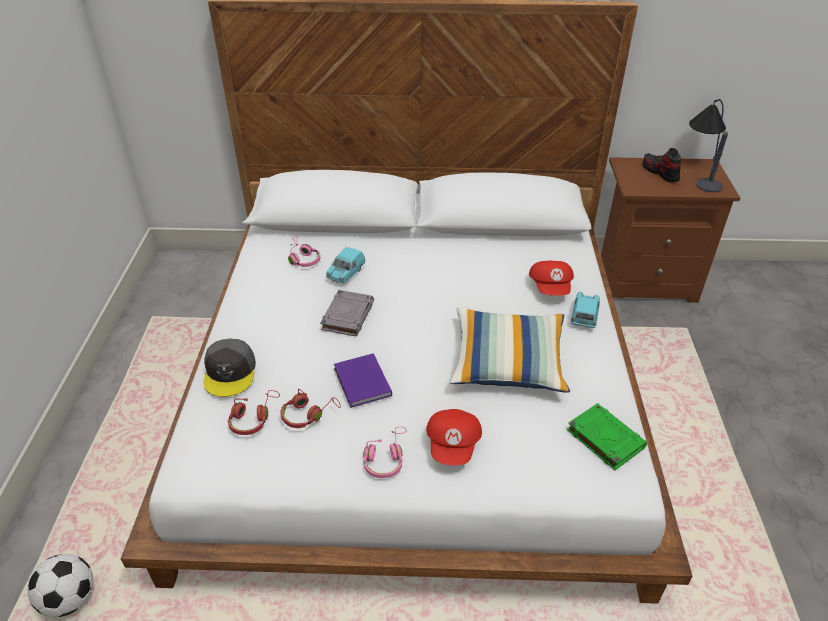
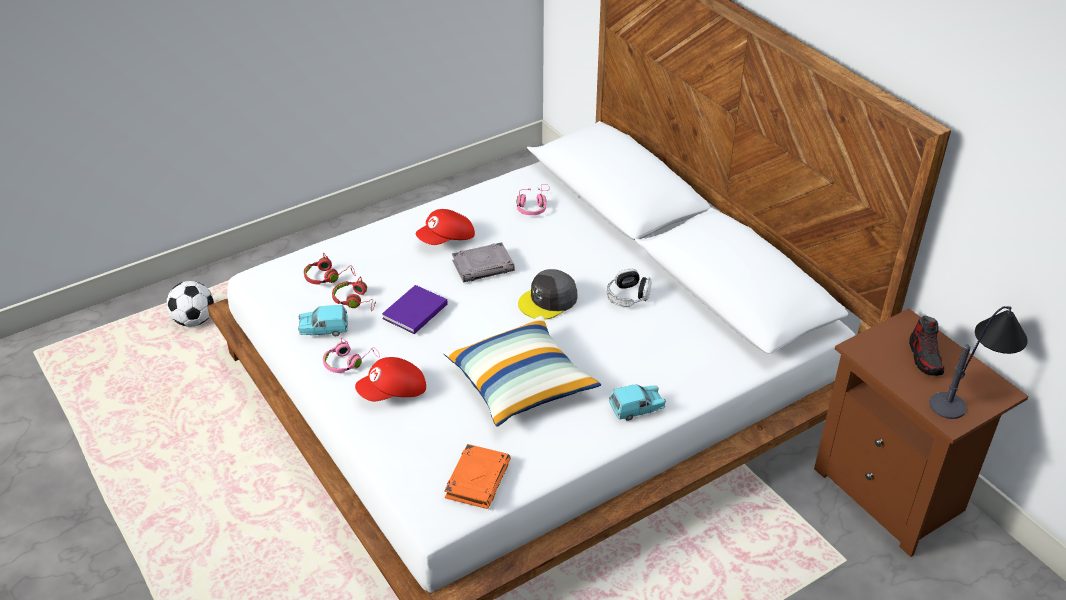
camera: 55 degrees right, 0 degrees up
(230, 372) = (363, 242): grey cap -> grey cap (548, 300)
(346, 274) = (537, 239): turquoise toy car -> turquoise toy car (324, 330)
(458, 263) = (628, 296): none -> headphones
(551, 287) = (657, 370): red cap -> red cap (447, 240)
(604, 438) = (477, 479): green book -> orange book
(660, 172) = (925, 357): shoe -> shoe turned 150 degrees clockwise

